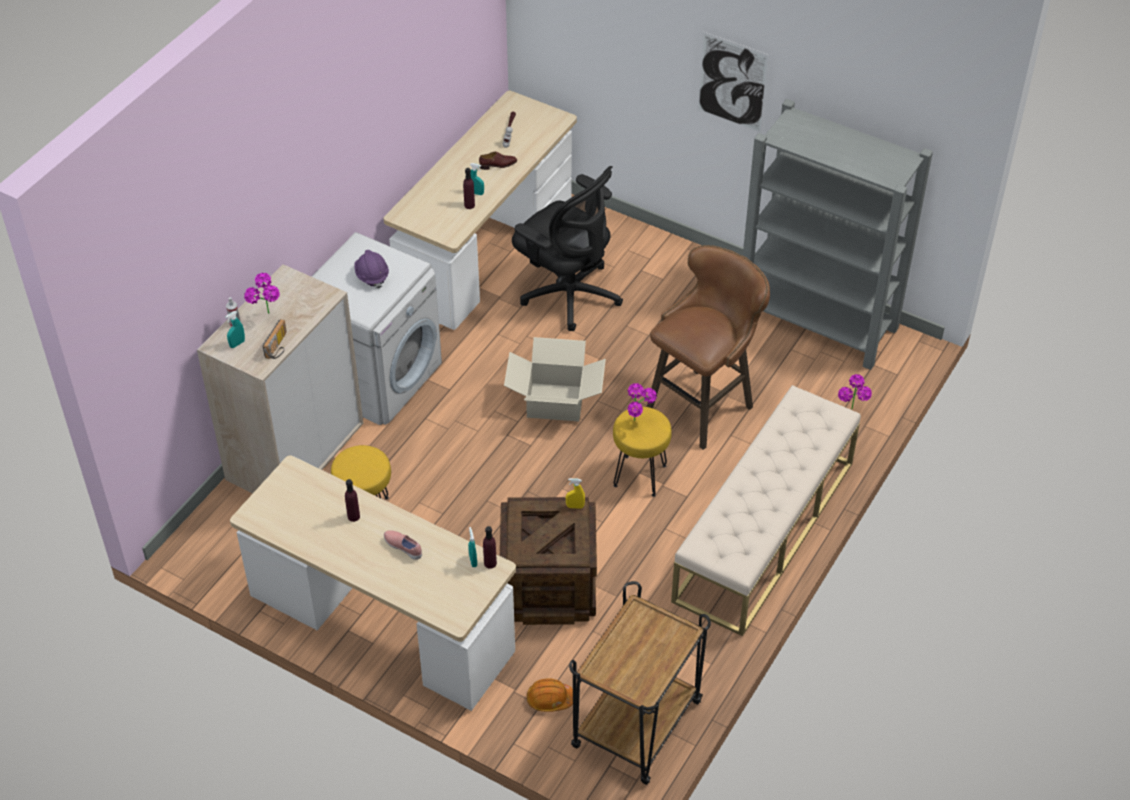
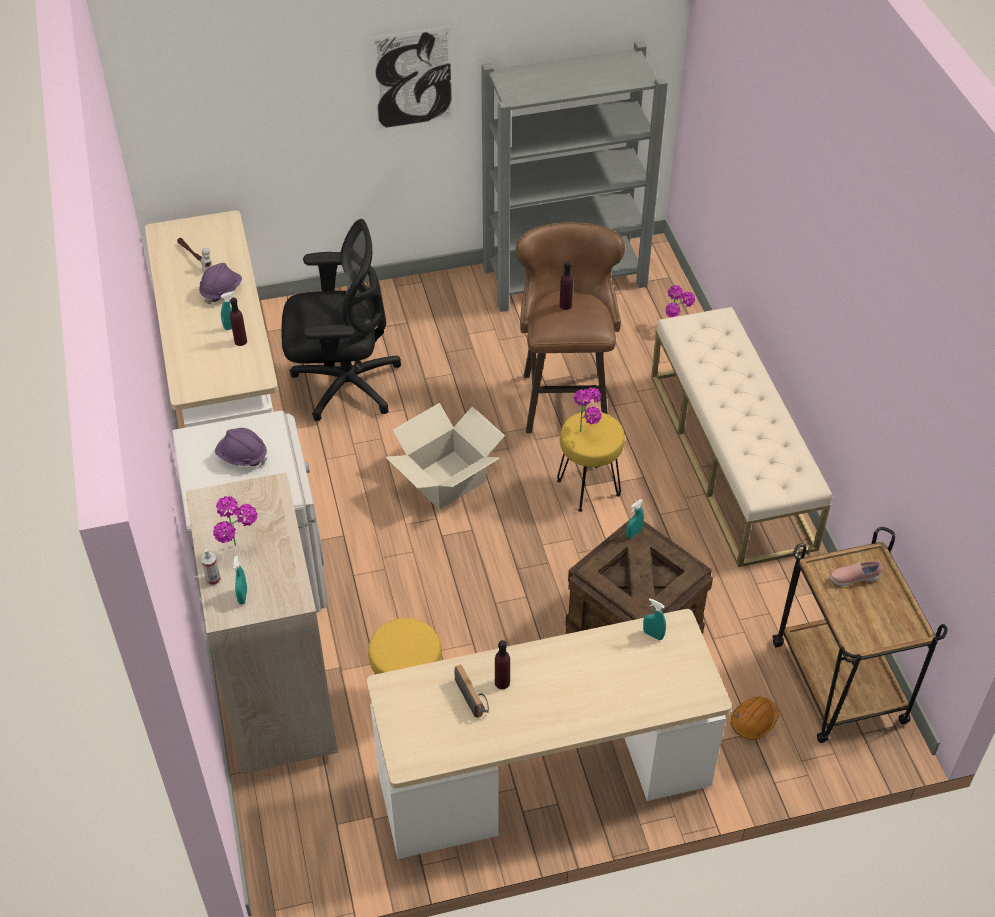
camera: 45 degrees left, 0 degrees up
(278, 347) = (289, 568): radio -> radio (474, 697)
(404, 547) = (582, 672): pink shoe -> pink shoe (853, 578)
(490, 563) = (669, 625): purple bottle -> purple bottle (565, 305)
(498, 165) = (221, 291): brown shoe -> purple hard hat
(575, 506) = (634, 533): yellow spray bottle -> turquoise spray bottle

